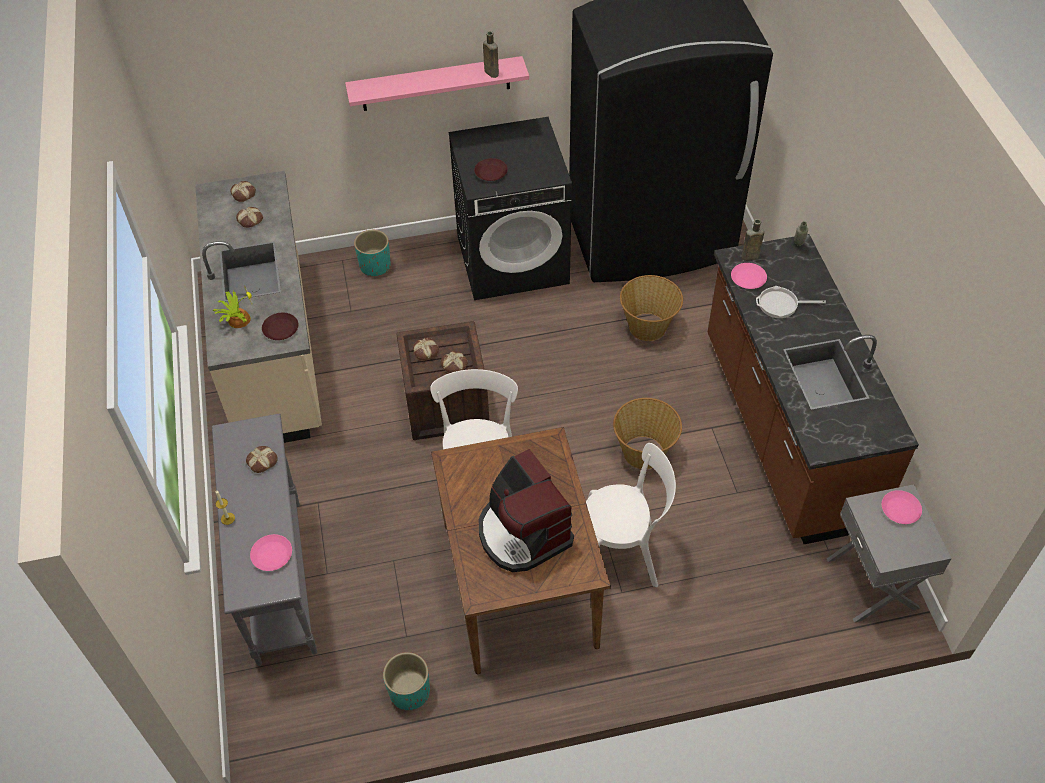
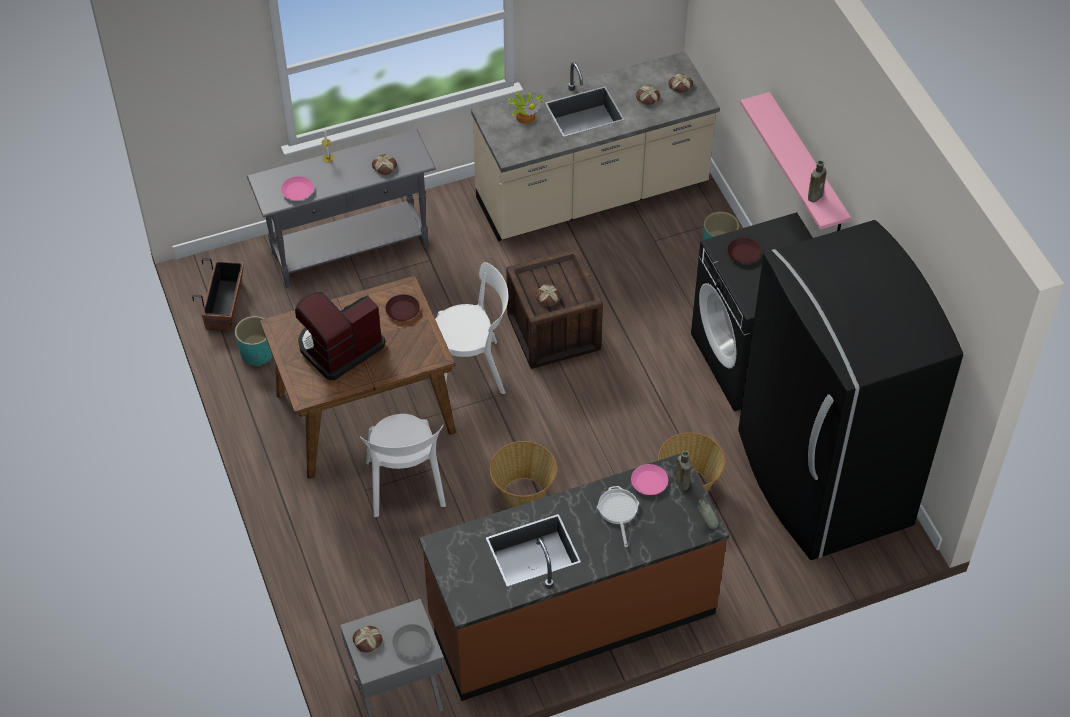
camera: 80 degrees right, 0 degrees up
(280, 329) = (519, 145): brown plate -> brown plate (402, 310)
(325, 726) = (225, 306): none -> planter
(426, 351) = (560, 274): bread -> bread (368, 641)
(900, 510) = (411, 643): pink plate -> grey plate

